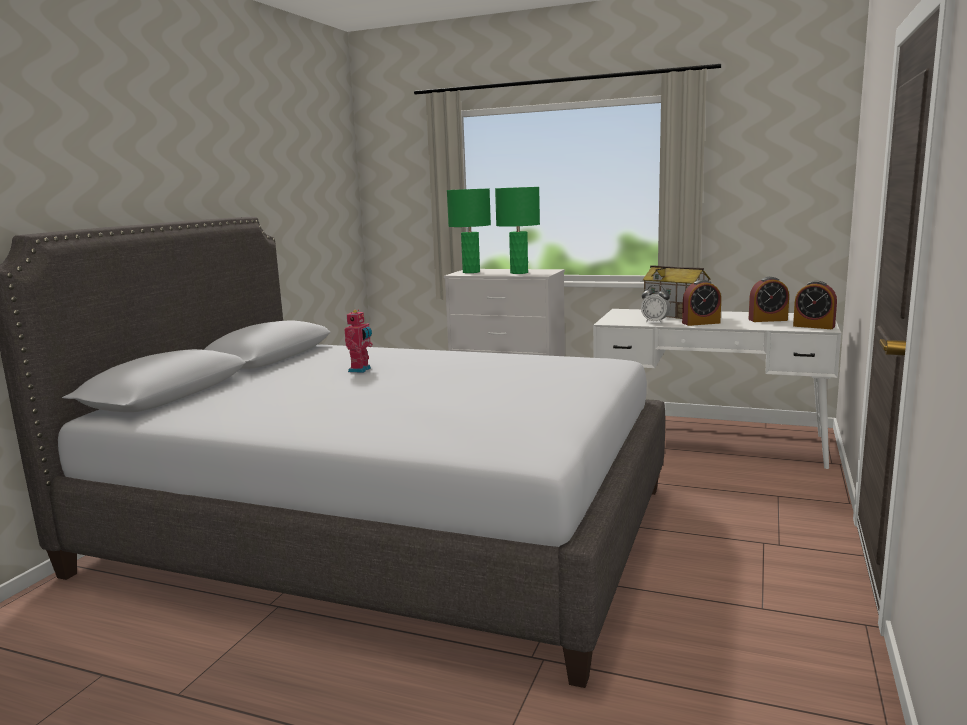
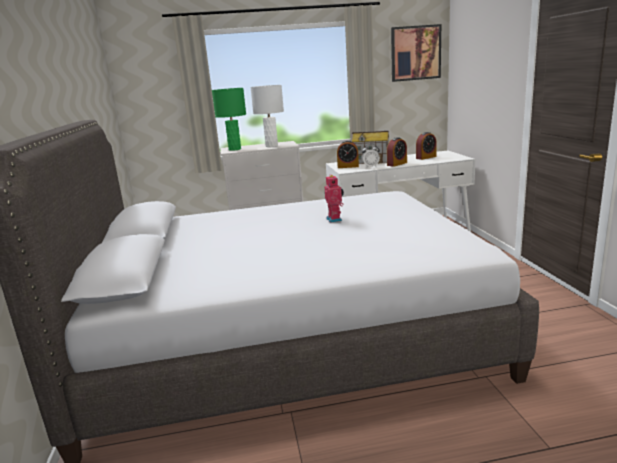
camera: 30 degrees left, 5 degrees up
(361, 370) = (246, 228): toy robot -> toy robot (335, 219)
(519, 273) = (272, 146): green table lamp -> white table lamp
(789, 145) = (415, 53): none -> picture
(813, 326) = (456, 157): alarm clock -> alarm clock (348, 166)

